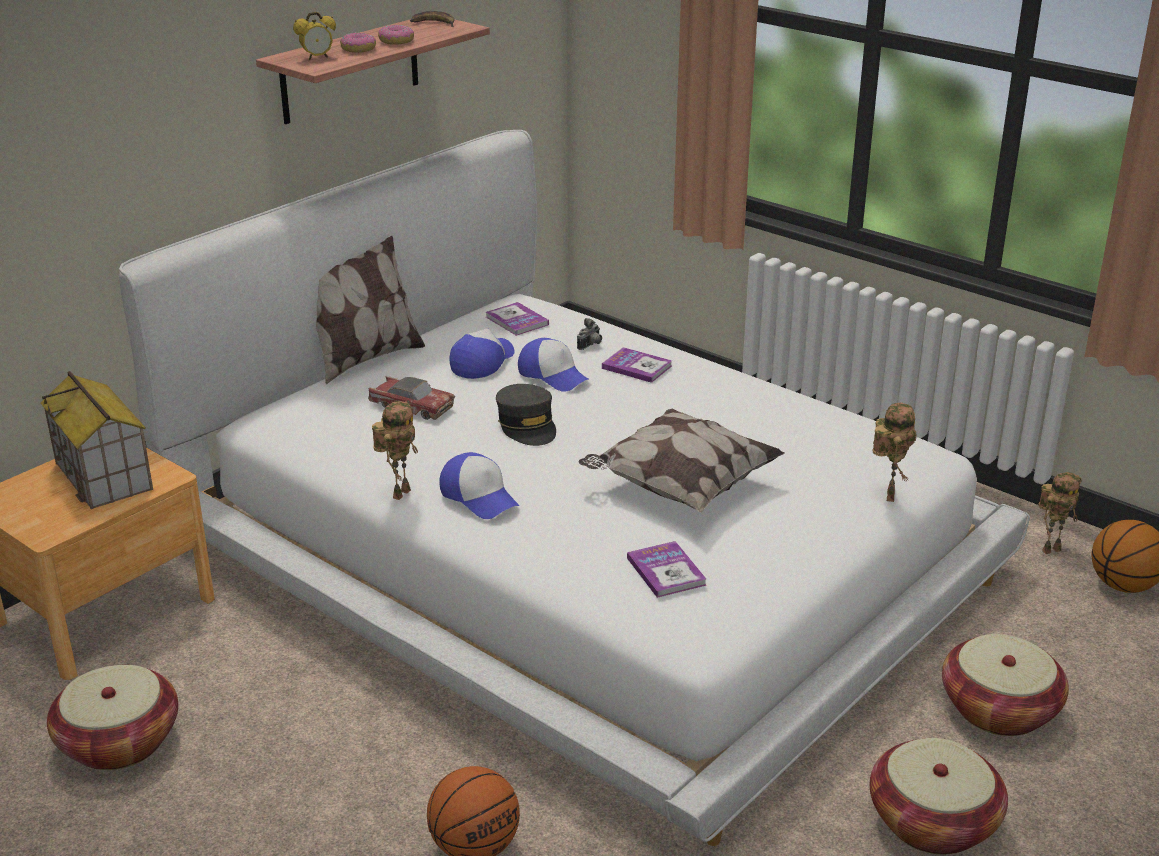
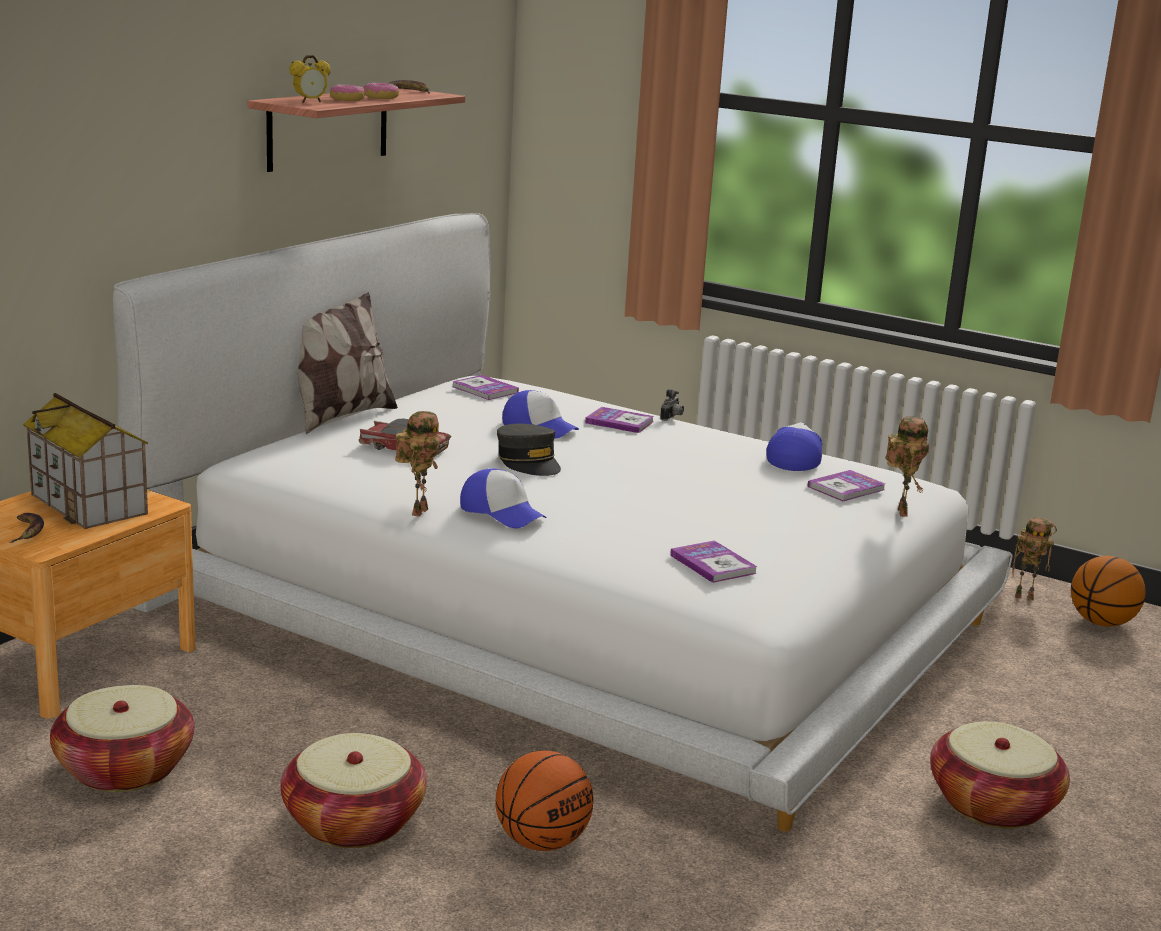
camera: 10 degrees left, 10 degrees down
(39, 511) = (27, 531): none -> banana
(482, 362) = (463, 418): cap -> cap (795, 458)
(591, 345) = (567, 407): camera -> camera (672, 417)
(679, 487) = (699, 505): pillow -> none
(840, 462) = (846, 488): none -> book
(999, 709) = (1022, 717): basket -> basket (353, 822)
(1051, 549) = (1025, 597): toy robot -> toy robot turned 45 degrees clockwise

